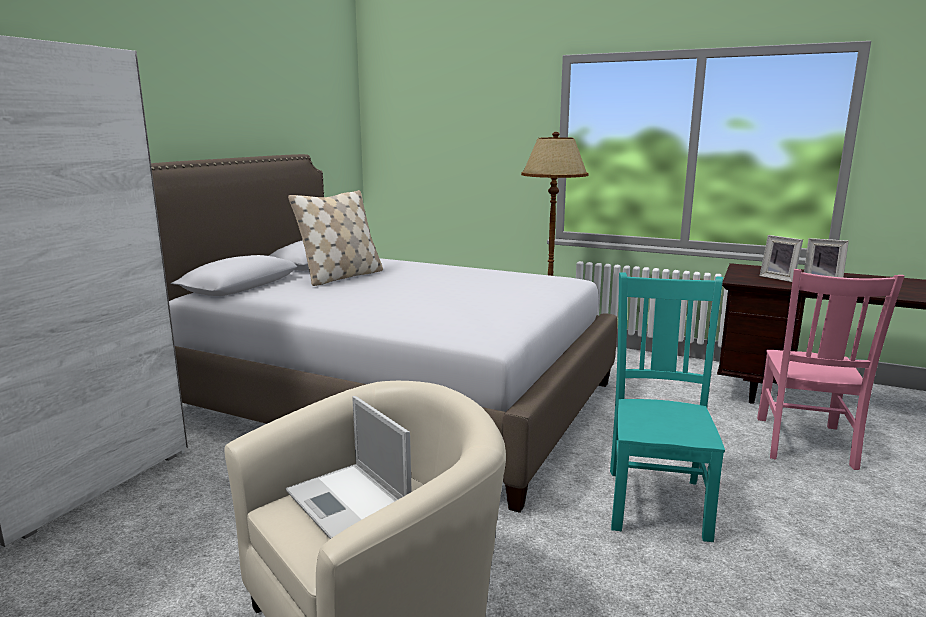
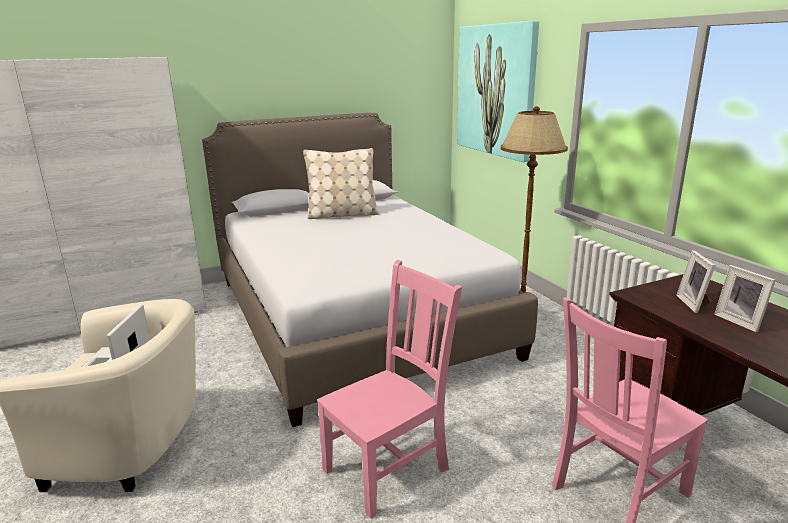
camera: 40 degrees right, 5 degrees up
(440, 126) = (496, 90): none -> picture
(657, 501) = (389, 467): turquoise chair -> pink chair

